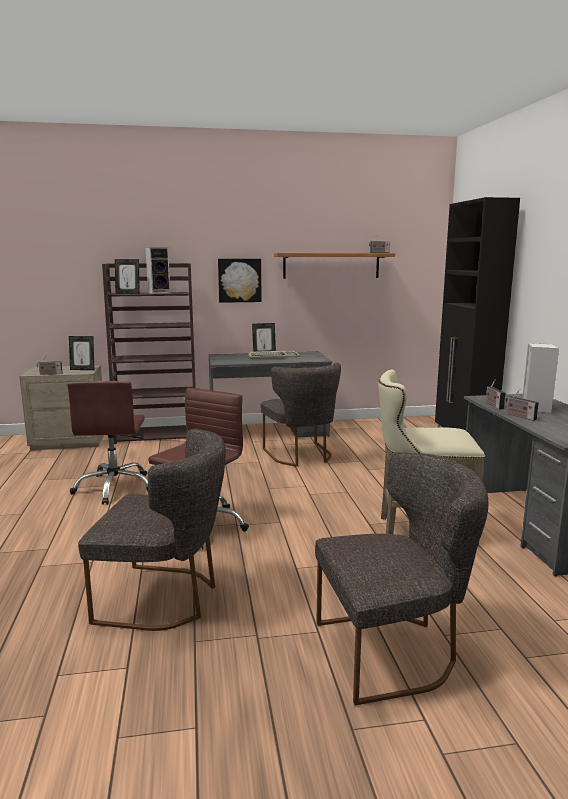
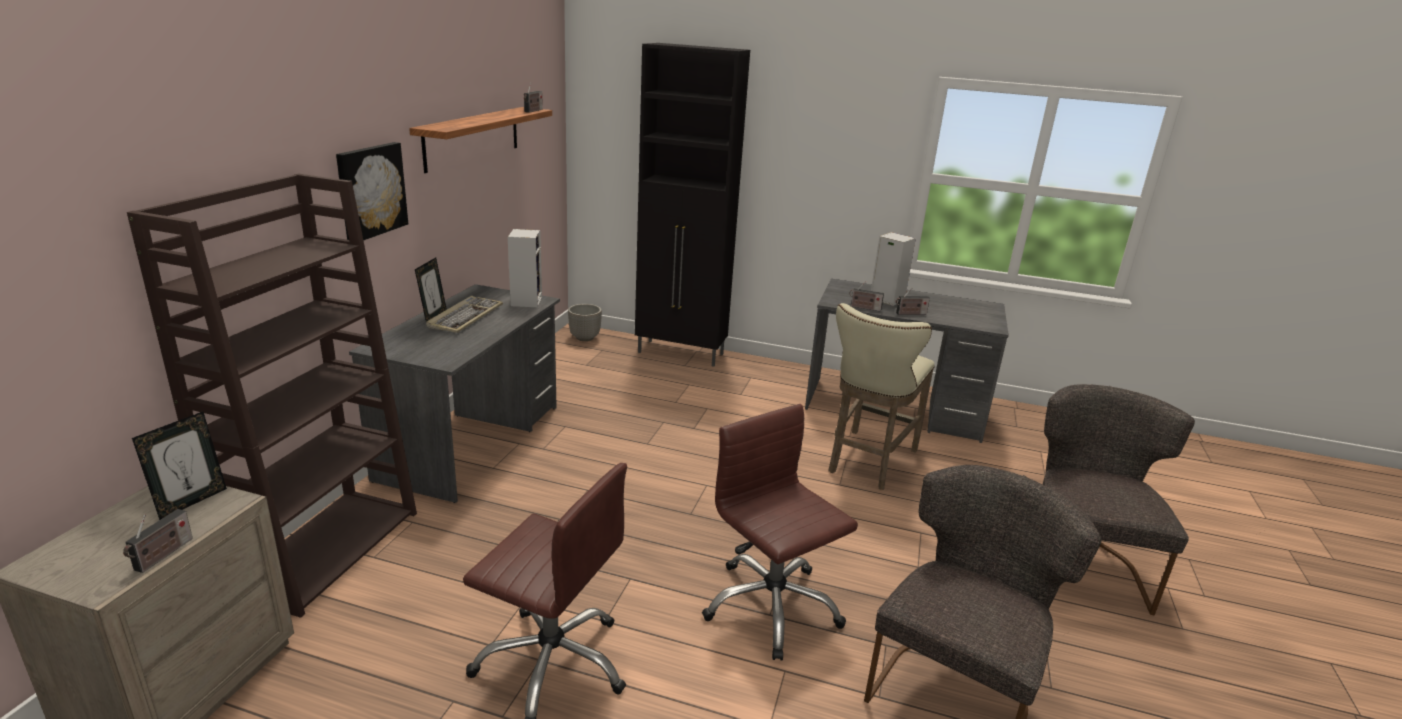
camera: 65 degrees left, 10 degrees up
(128, 293) = (235, 278): picture frame -> none
(159, 293) = (286, 257): speaker -> speaker (526, 301)
(301, 456) = (602, 452): grey chair -> none
(425, 422) = (584, 338): none -> planter

